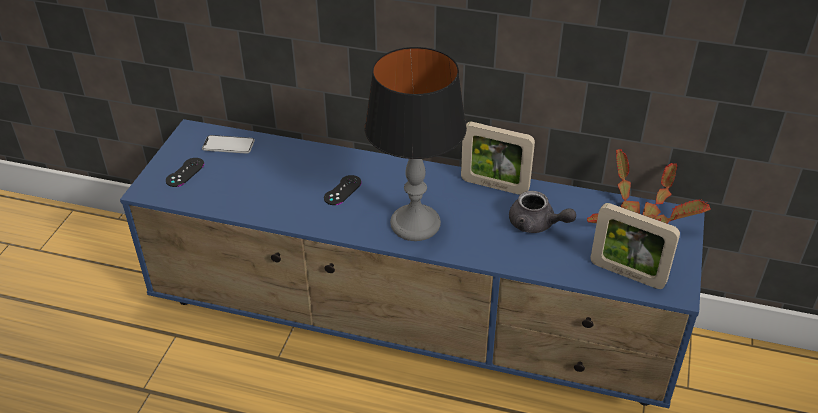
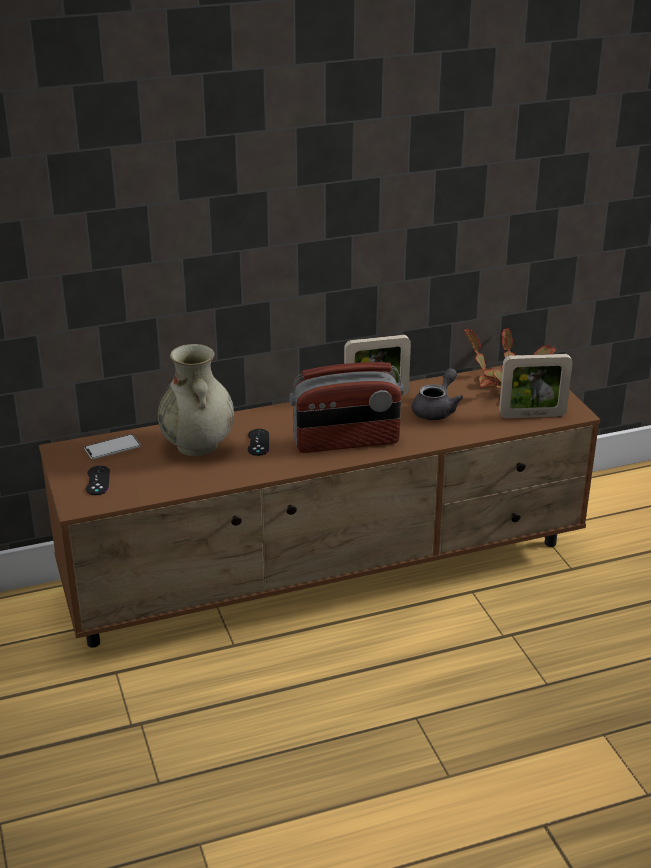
camera: 35 degrees left, 10 degrees down
(292, 172) = (198, 446): none -> beige vase
(412, 328) = (328, 573): blue tv stand -> brown tv stand
(415, 224) = (346, 442): table lamp -> radio
(536, 225) = (437, 410): grey teapot -> grey teapot turned 60 degrees counterclockwise

